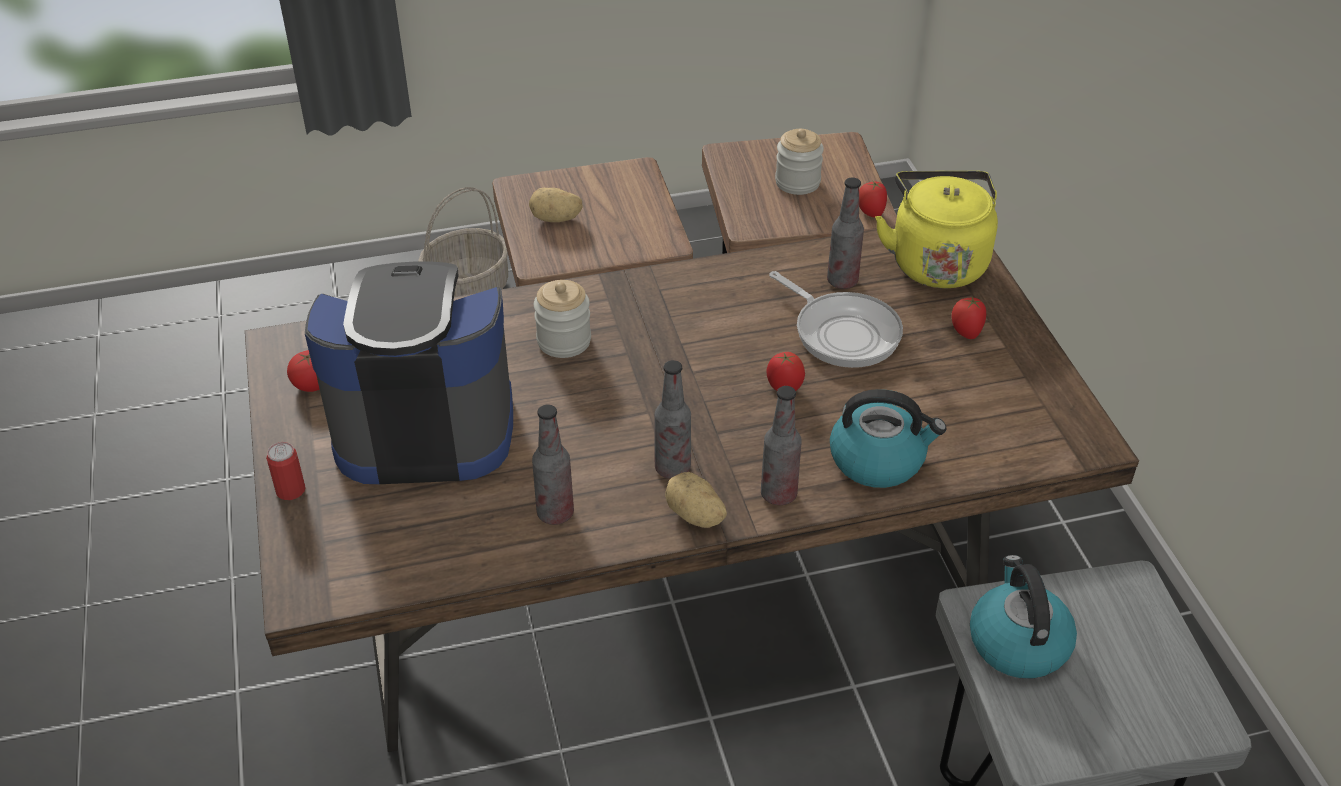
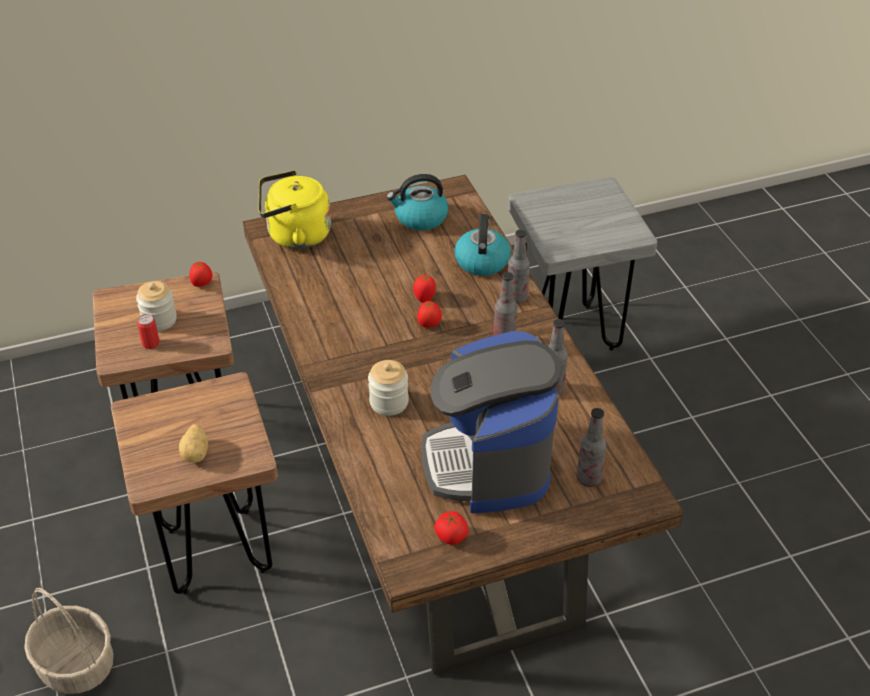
camera: 95 degrees left, 0 degrees up
(290, 490) = (561, 525): can -> can (151, 343)
(695, 516) = (541, 330): potato -> none
(842, 281) = (316, 275): bottle -> bottle (588, 479)
(842, 332) = (369, 274): frying pan -> none
(965, 333) = (366, 226): tomato -> tomato (429, 325)
(1017, 642) = (573, 238): kettle -> kettle (420, 218)

